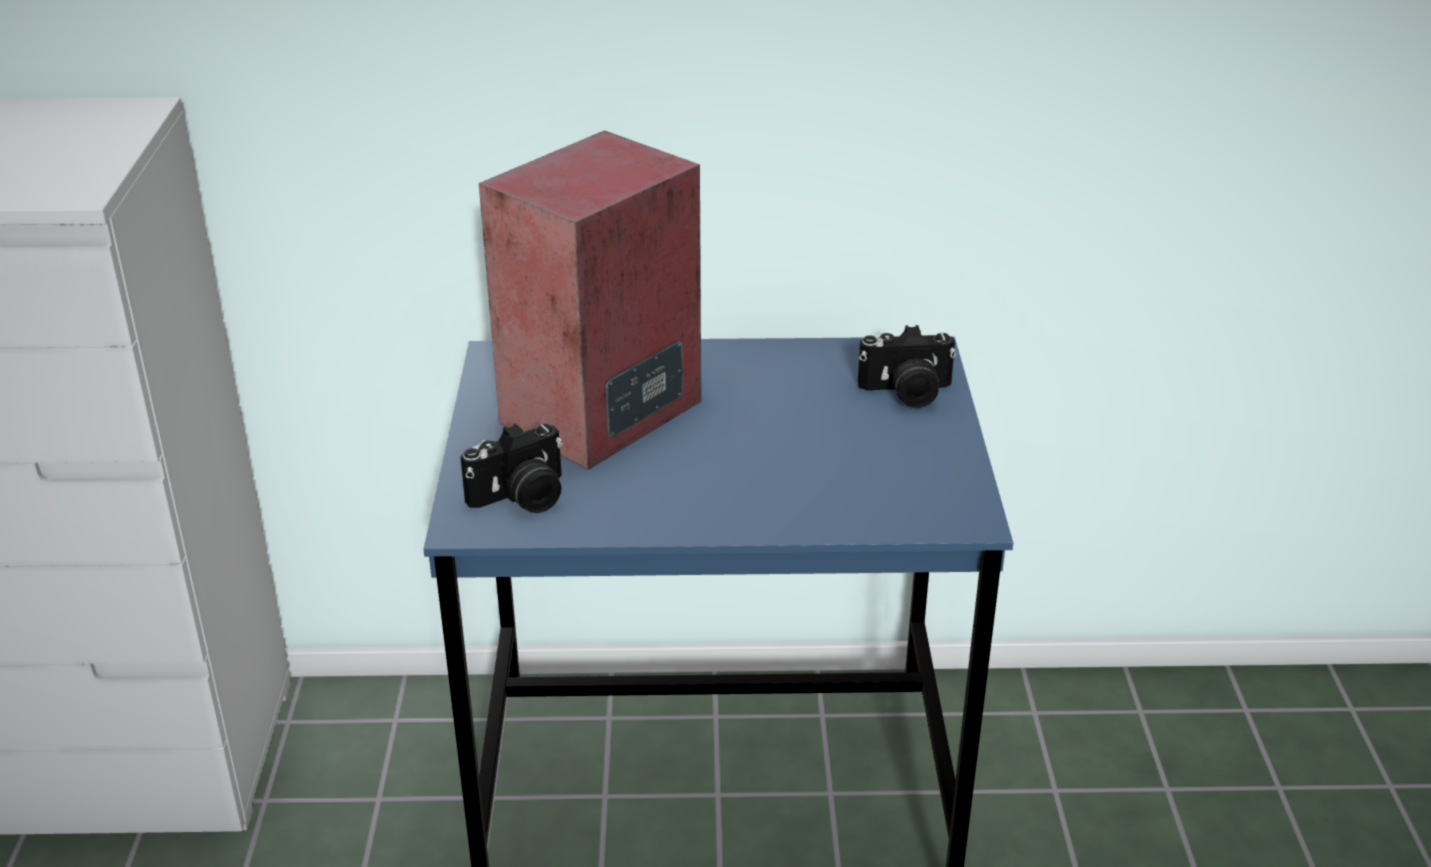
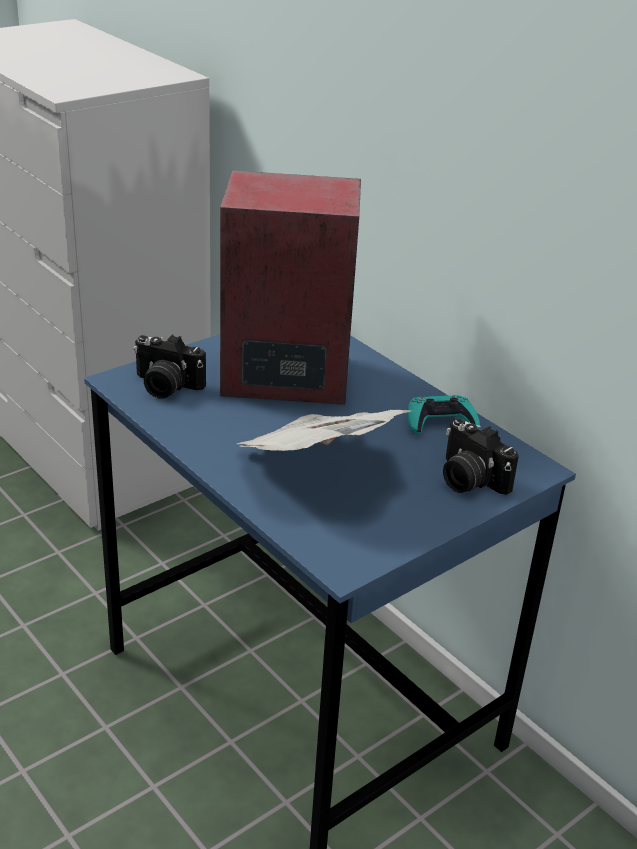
camera: 50 degrees right, 0 degrees up
(794, 464) = (319, 466): none -> newspaper
(797, 364) = (440, 422): none -> turquoise game controller

